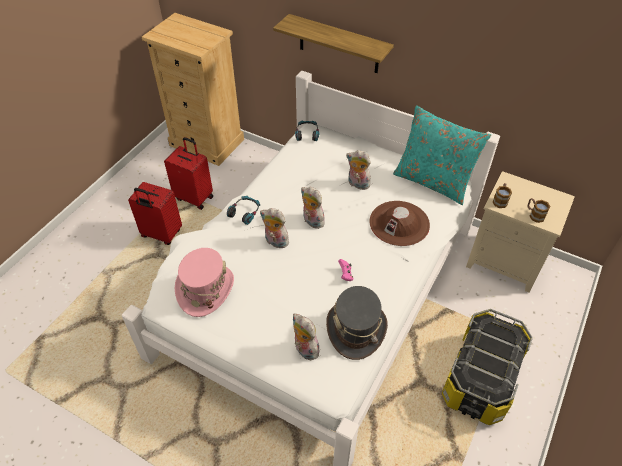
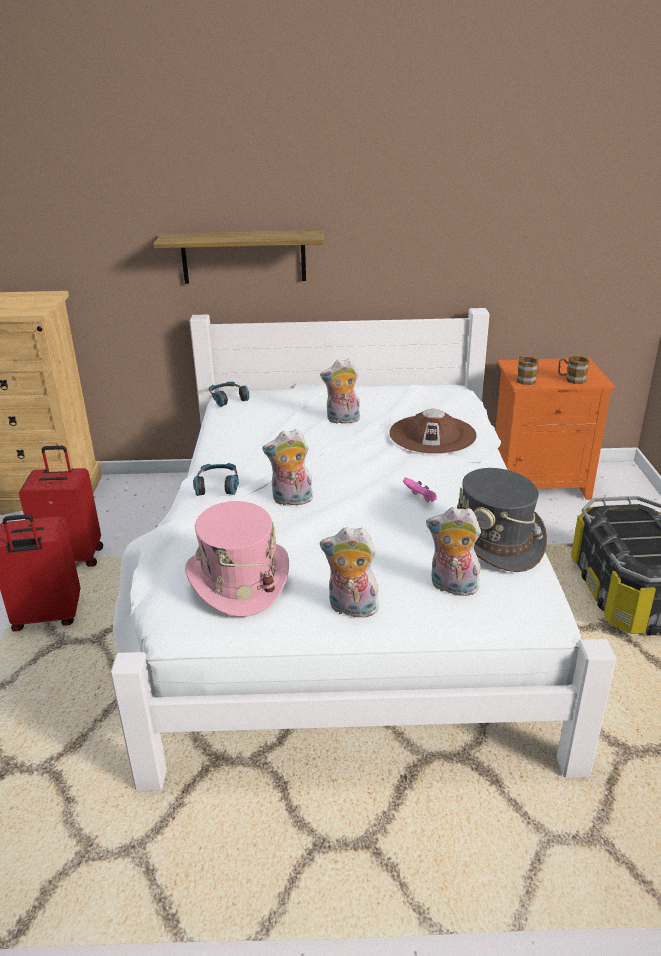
camera: 30 degrees left, 20 degrees down
(311, 221) = (320, 467): plush toy -> plush toy (351, 609)
(433, 181) = (428, 394): turquoise pillow -> none
(506, 262) = (539, 482): beige nightstand -> orange nightstand

